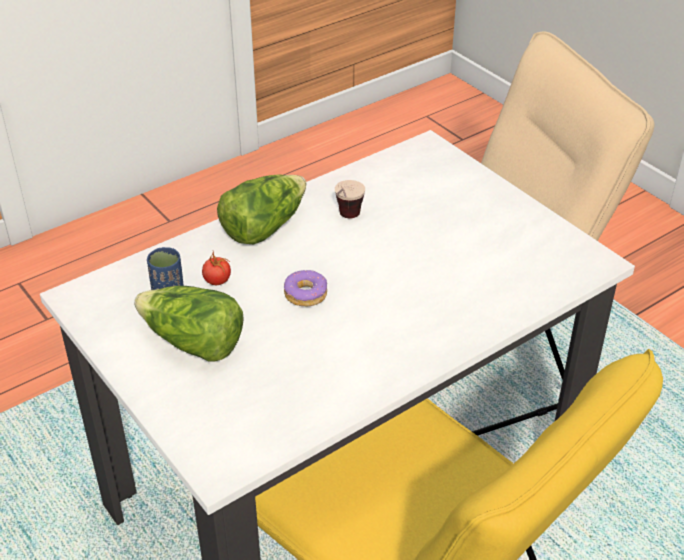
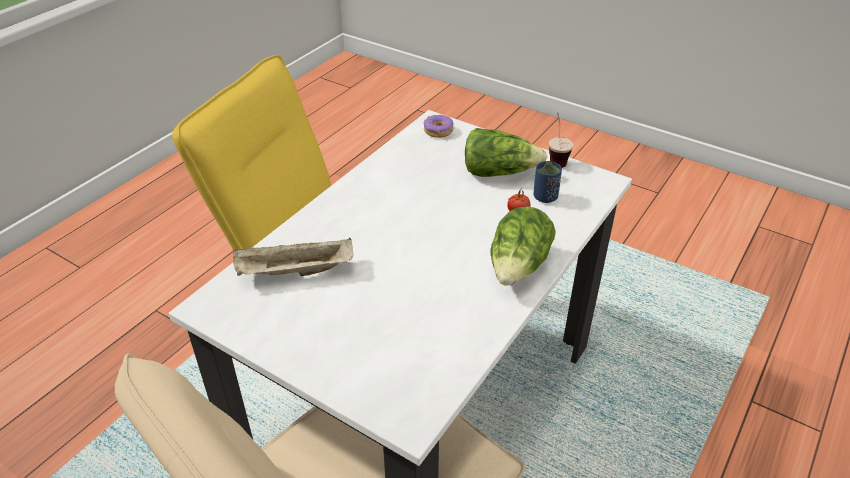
camera: 160 degrees right, 0 degrees up
(306, 294) = (445, 219): donut -> donut (438, 131)
(345, 220) = (451, 292): cup -> cup (556, 158)
(500, 273) = (294, 272): none -> beige tray

